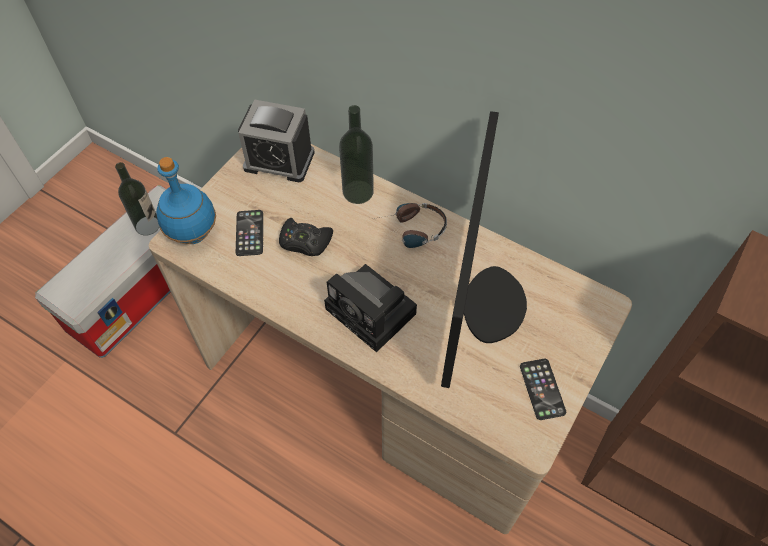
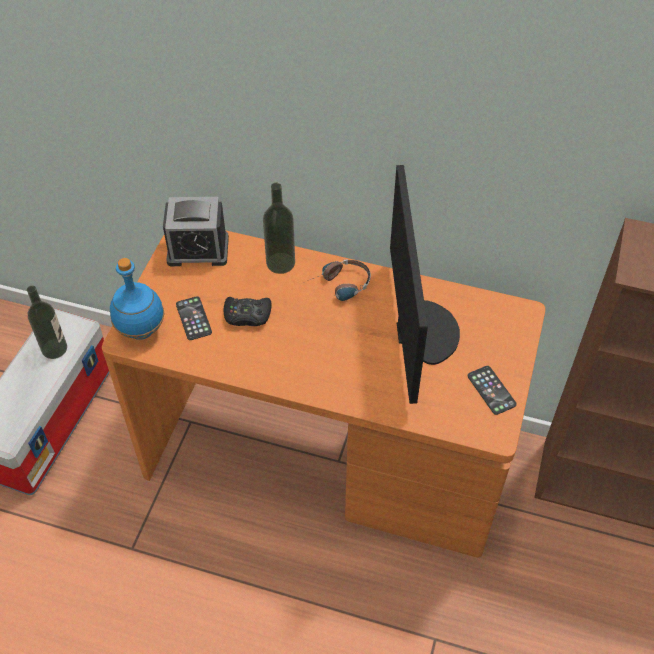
camera: 15 degrees left, 5 degrees down
(374, 313) = (330, 362): camera -> none
(384, 386) = (327, 455): beige desk -> orange desk

